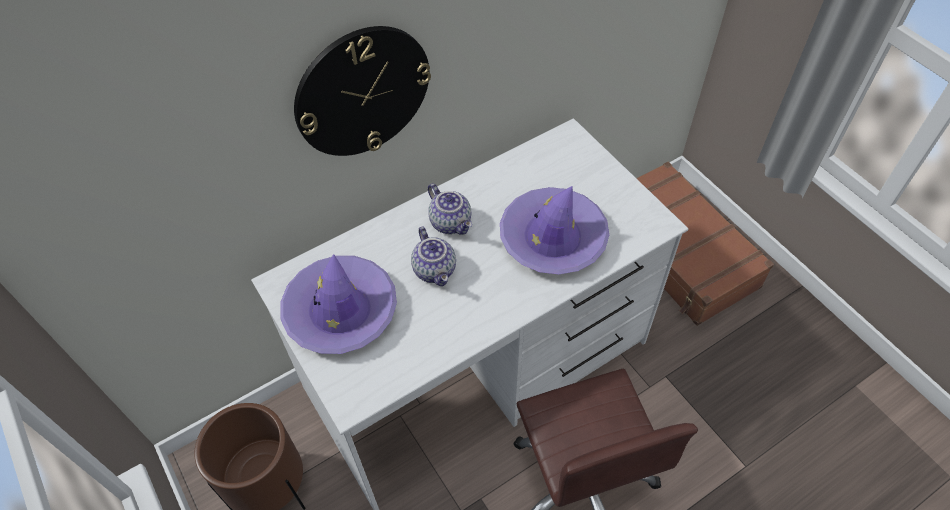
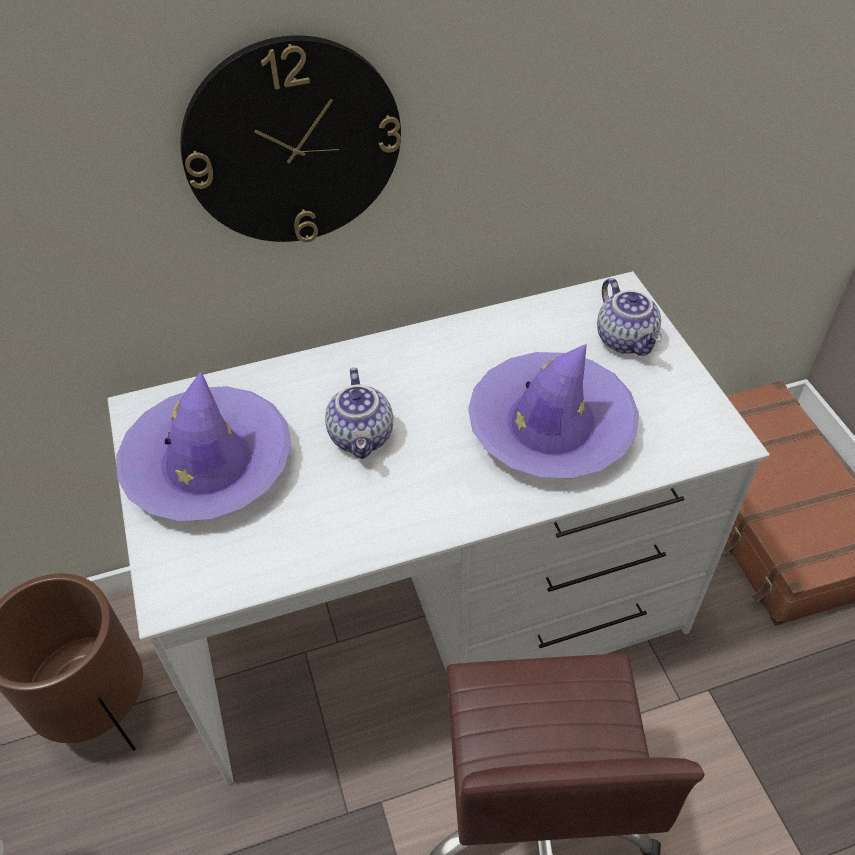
camera: 15 degrees right, 5 degrees down
(451, 222) = (409, 377): teapot -> teapot (627, 340)

